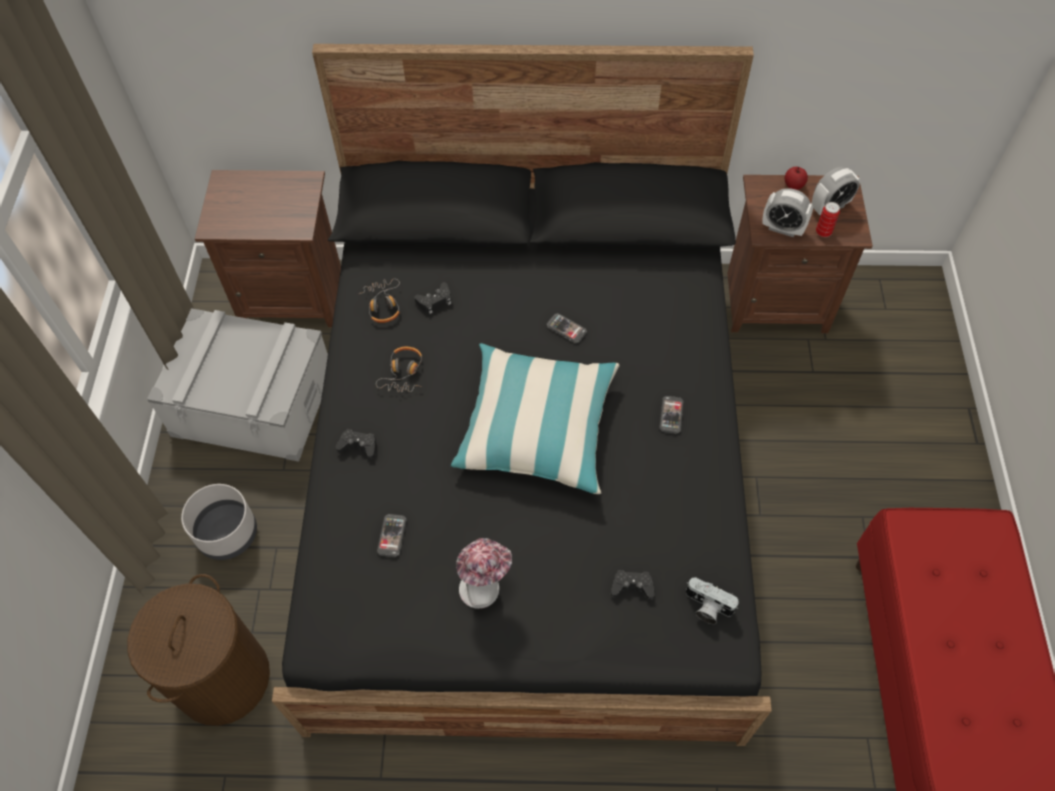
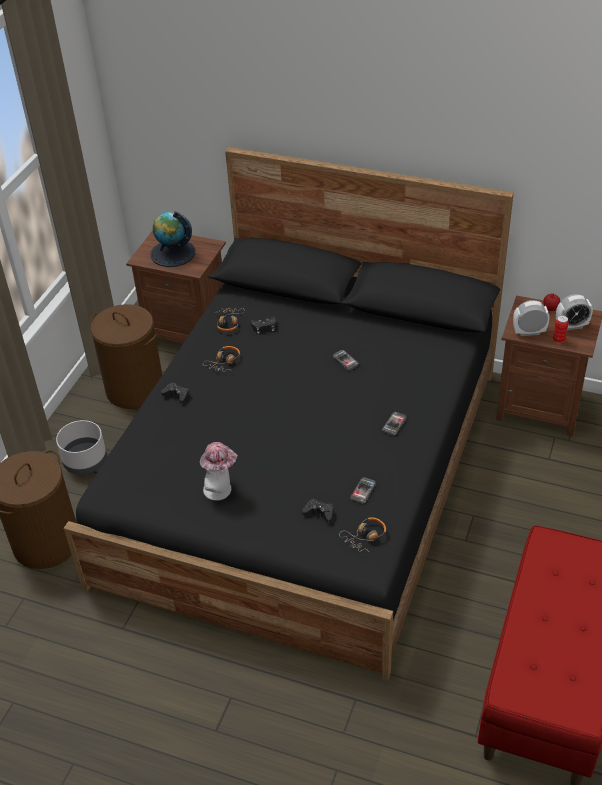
camera: 20 degrees right, 15 degrees down
(254, 402) = (135, 389): grey storage box -> brown laundry basket
(256, 207) = (172, 253): none -> globe
(392, 536) = (174, 446): phone -> phone (363, 491)
(537, 427) = (298, 411): pillow -> none
(706, 607) = (365, 537): camera -> headphones
(782, 228) = (529, 332): alarm clock -> alarm clock turned 135 degrees clockwise

